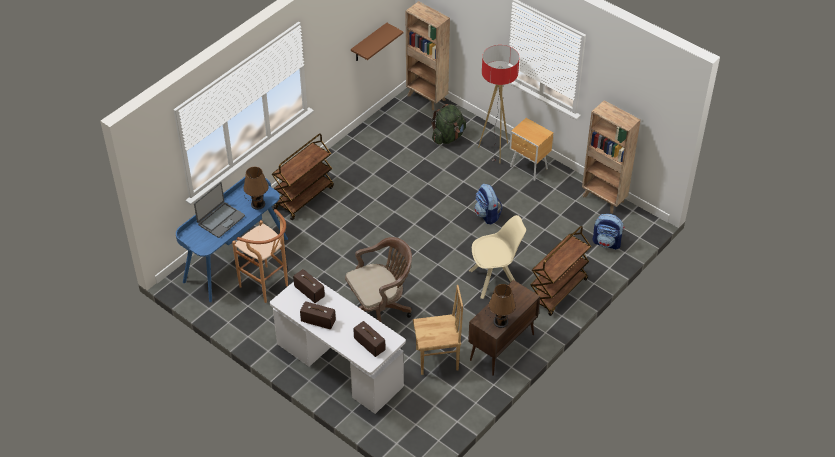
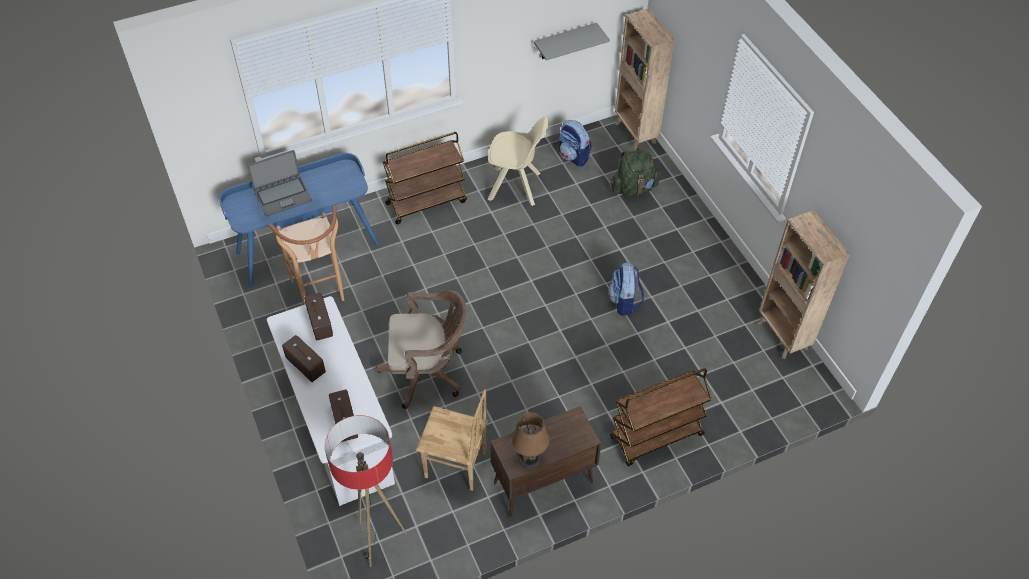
camera: 25 degrees right, 5 degrees up
(257, 203) = (335, 190): brown table lamp -> none
(369, 43) = (564, 41): brown shelf -> grey shelf
(495, 151) = (679, 225): floor lamp -> floor lamp (378, 541)
(495, 279) = (586, 389): beige chair -> beige chair (516, 187)
(529, 168) = (709, 262): brown nightstand -> none
(607, 242) = (755, 396): backpack -> backpack (573, 156)

